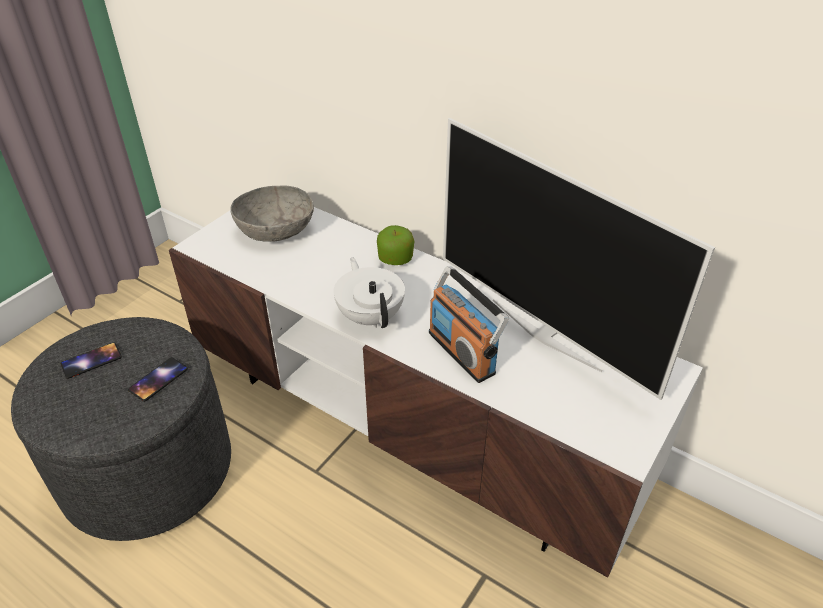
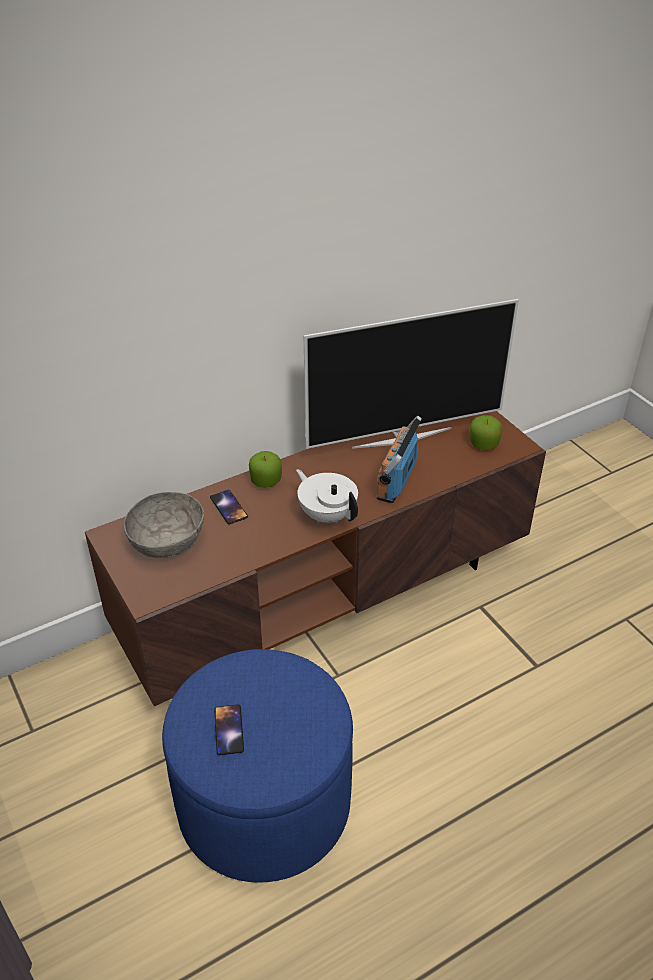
camera: 65 degrees left, 0 degrees up
(148, 469) = (264, 802): grey ottoman -> blue ottoman
(158, 379) = (286, 682): phone -> phone (229, 507)
(371, 316) = (327, 514): white teapot -> white teapot turned 45 degrees clockwise
(412, 424) = (325, 597): white tv stand -> brown tv stand
(462, 352) = (396, 481): radio -> radio turned 120 degrees clockwise
(597, 413) = (484, 444): none -> apple

